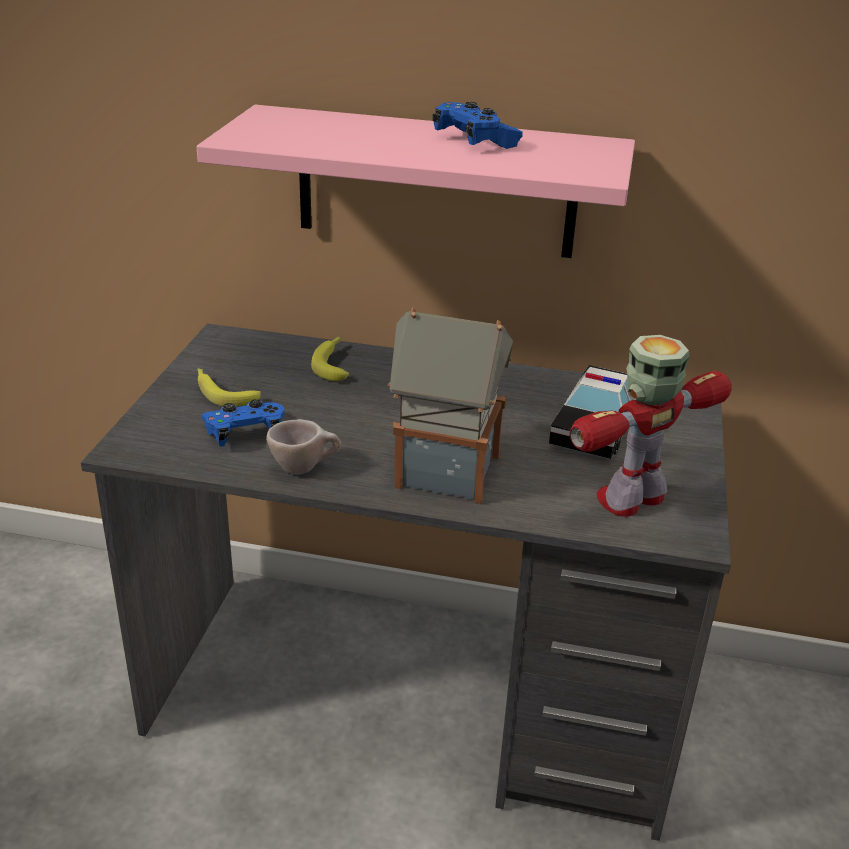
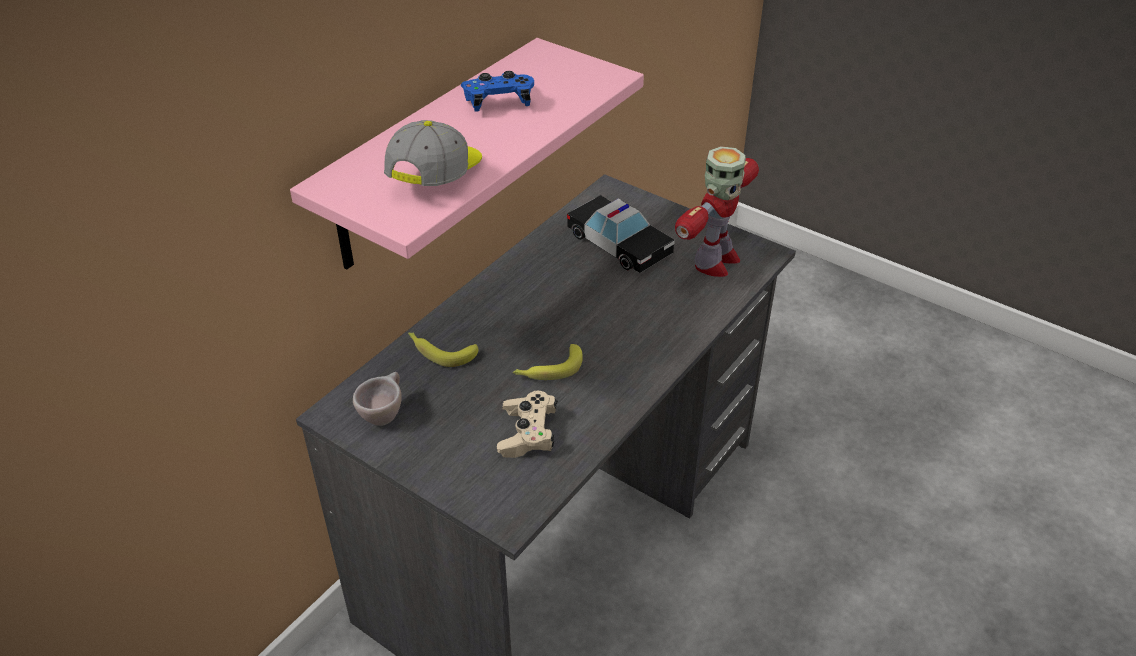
camera: 65 degrees left, 10 degrees up
(222, 393) = (448, 434): banana -> banana (548, 369)
(245, 434) = (528, 434): blue game controller -> beige game controller
(304, 468) = (599, 410): beige cup -> beige cup (384, 414)
(314, 139) = (437, 177): none -> cap
(444, 471) = (640, 336): toy house -> none
(633, 499) = (714, 262): toy robot -> toy robot turned 135 degrees counterclockwise

